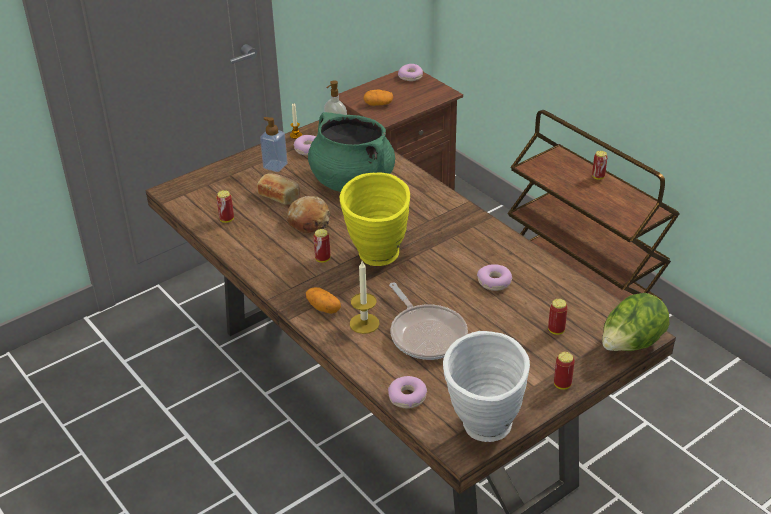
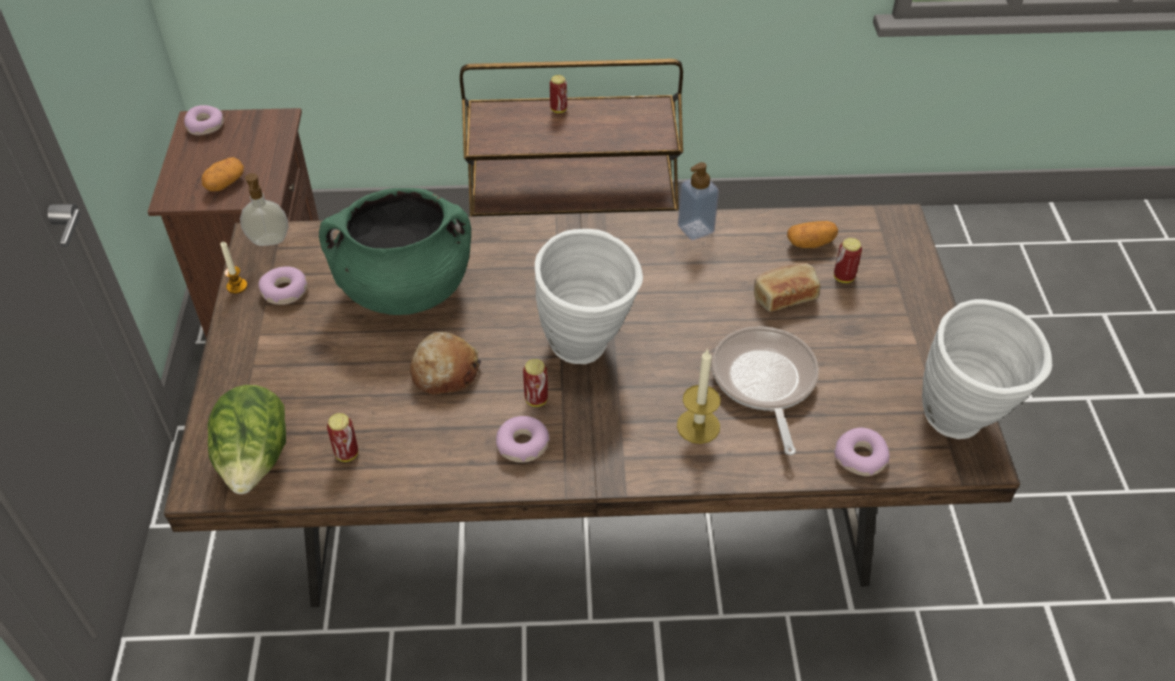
camera: 55 degrees left, 10 degrees up
(275, 166) = (282, 342): soap dispenser -> soap dispenser (695, 229)
(279, 196) = (356, 372): bread -> bread (784, 296)
(324, 308) = (634, 448): potato -> potato (810, 243)
(377, 260) = (588, 350): yellow vase -> white vase
(426, 334) = (764, 382): frying pan -> frying pan turned 105 degrees counterclockwise
(494, 282) = (723, 277): donut -> donut (523, 445)
(562, 385) = (931, 322): can -> none
(631, 345) = (909, 239): lettuce -> lettuce (255, 461)

